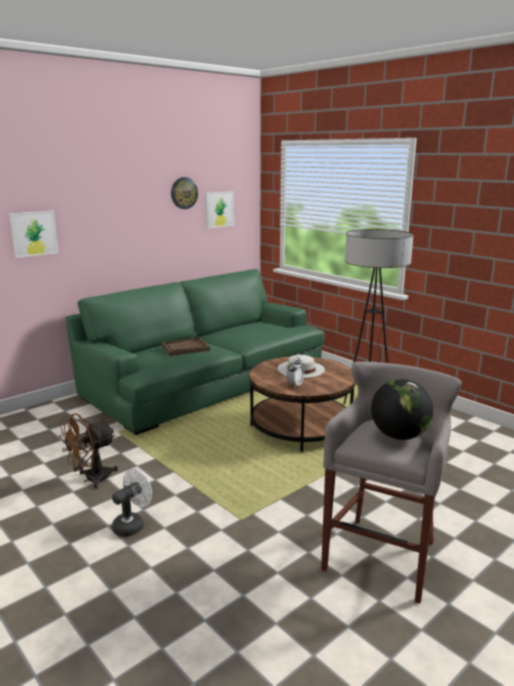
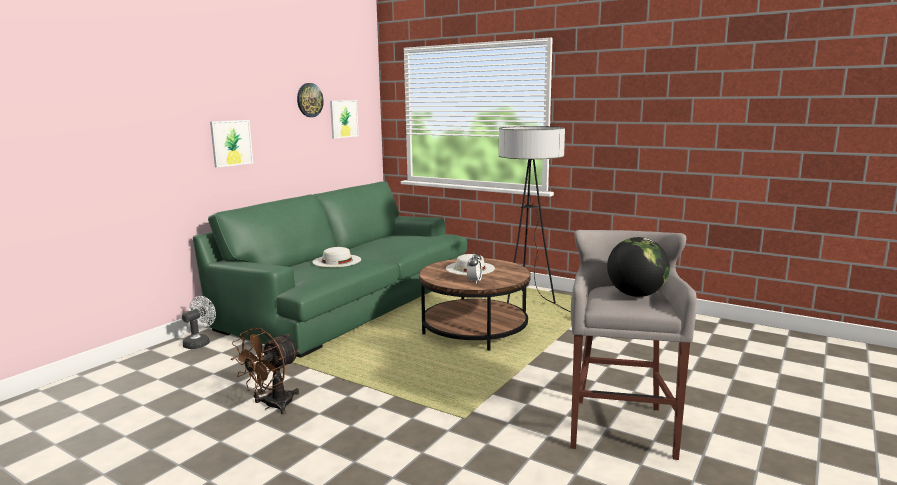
camera: 15 degrees left, 5 degrees down
(34, 233) = (156, 139): picture -> picture (231, 143)
(132, 524) = (347, 441): white fan -> white fan (200, 343)
(185, 348) = (337, 261): brown tray -> white hat

